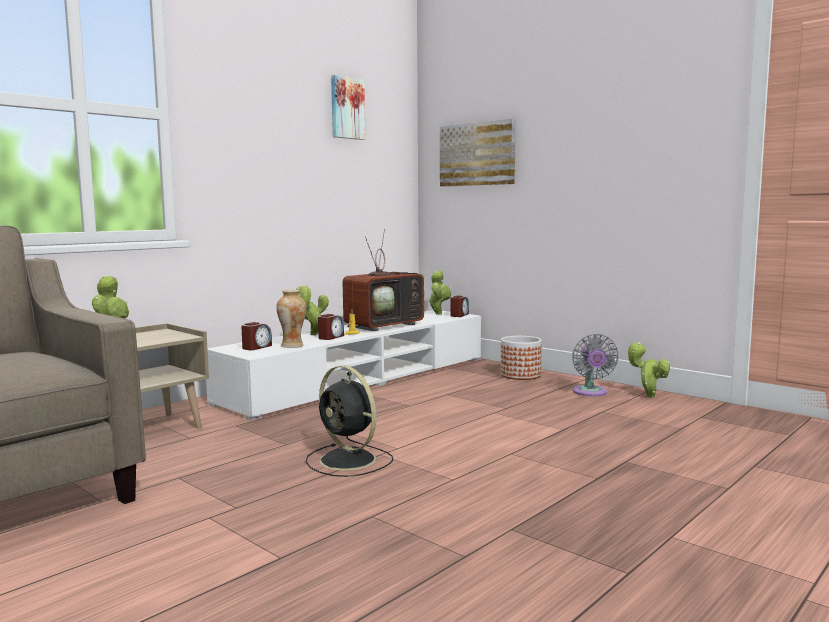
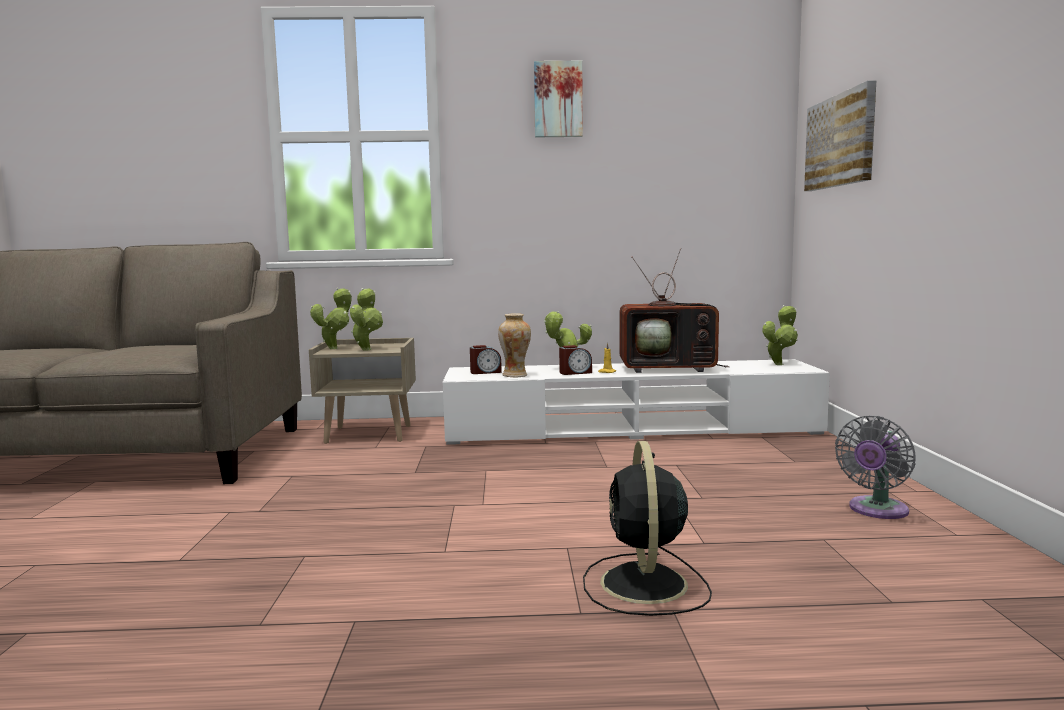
camera: 45 degrees right, 0 degrees up
(346, 108) = (670, 102): picture -> picture (558, 100)
(349, 461) = (417, 502): black fan -> black fan (644, 585)
(459, 315) = (799, 368): alarm clock -> none
(520, 375) = (830, 464): planter -> none
(647, 396) = (964, 541): potted plant -> potted plant (366, 349)

